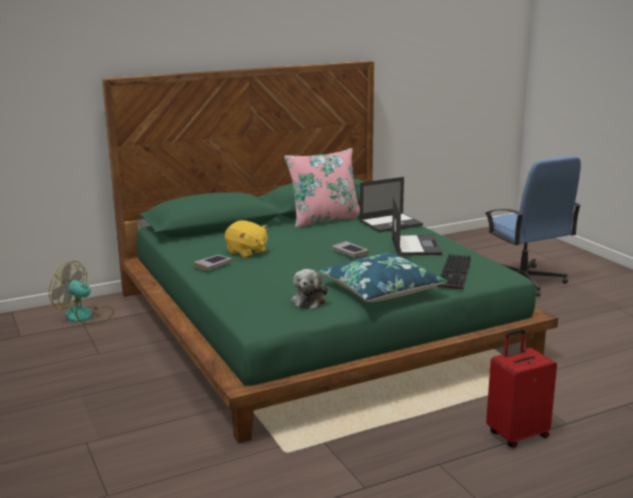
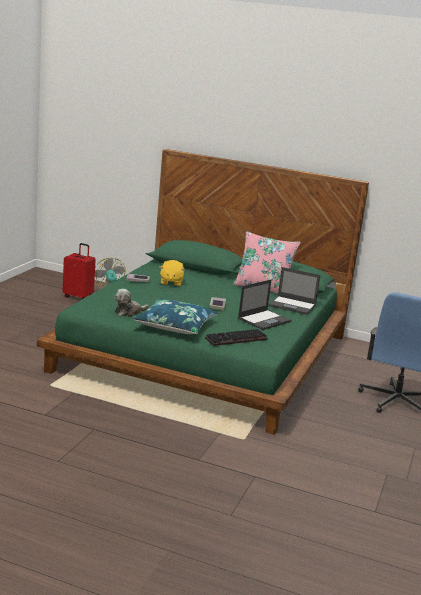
camera: 45 degrees right, 0 degrees up
(517, 434) = (159, 445): red suitcase -> red suitcase (78, 297)

